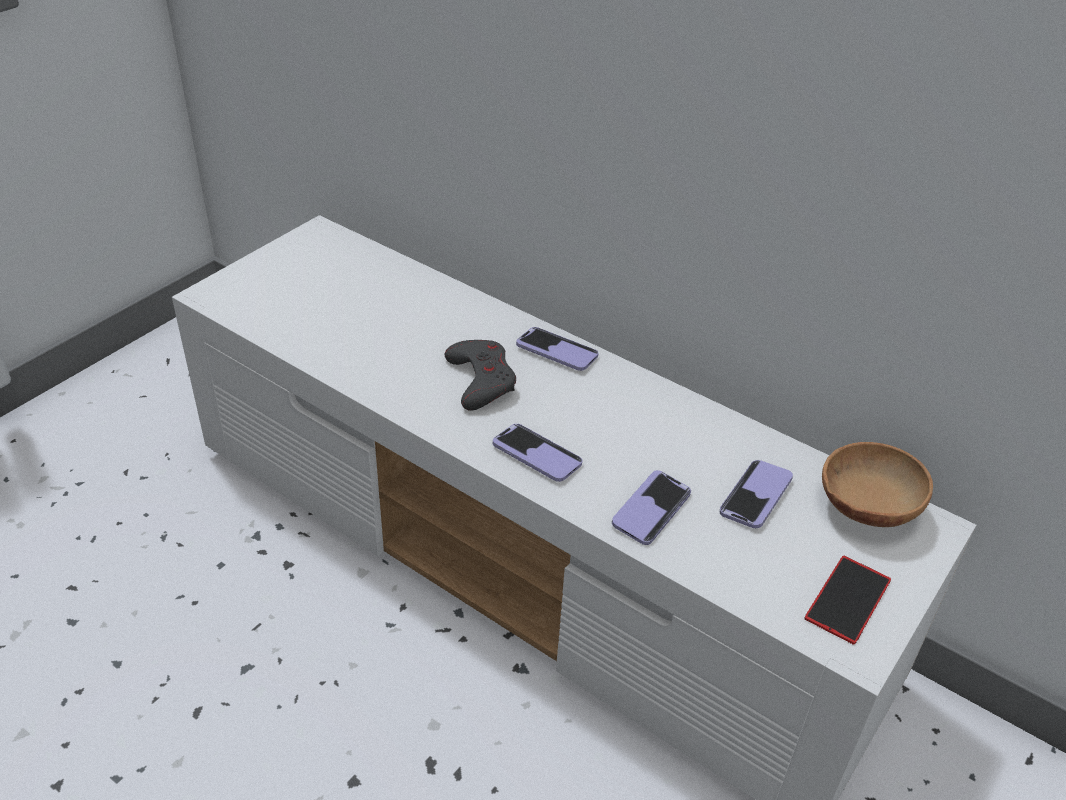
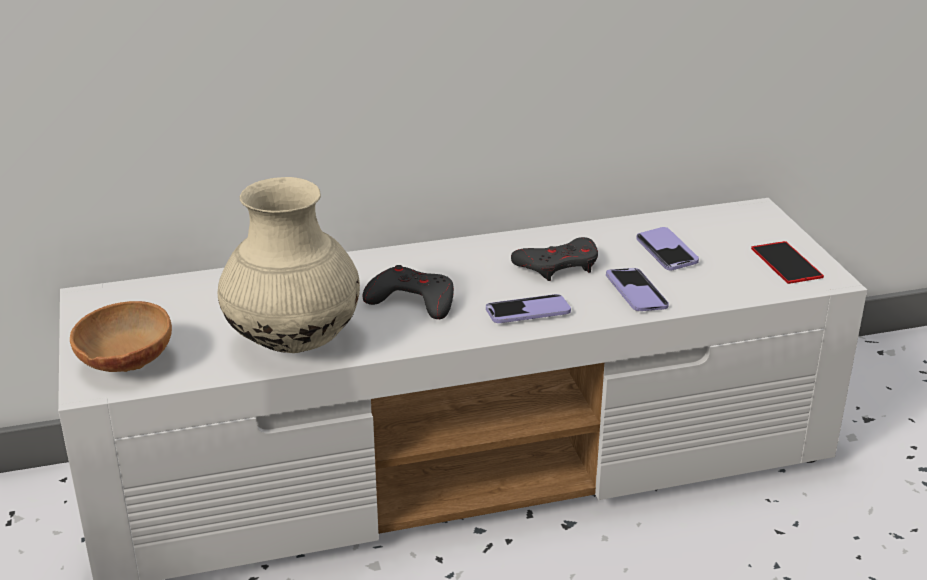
camera: 50 degrees left, 10 degrees down
(354, 352) = (294, 342): none -> beige vase
(557, 351) = (422, 257): phone -> none
(638, 436) = (558, 265): none -> grey game controller
(865, 508) = (718, 222): brown bowl -> brown bowl (124, 364)

